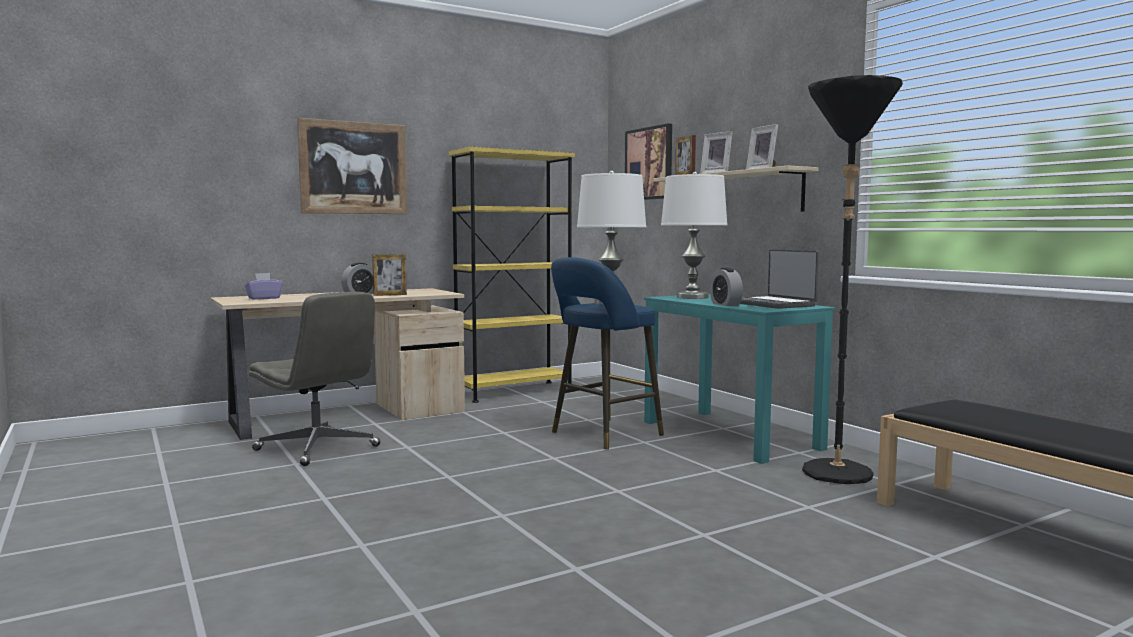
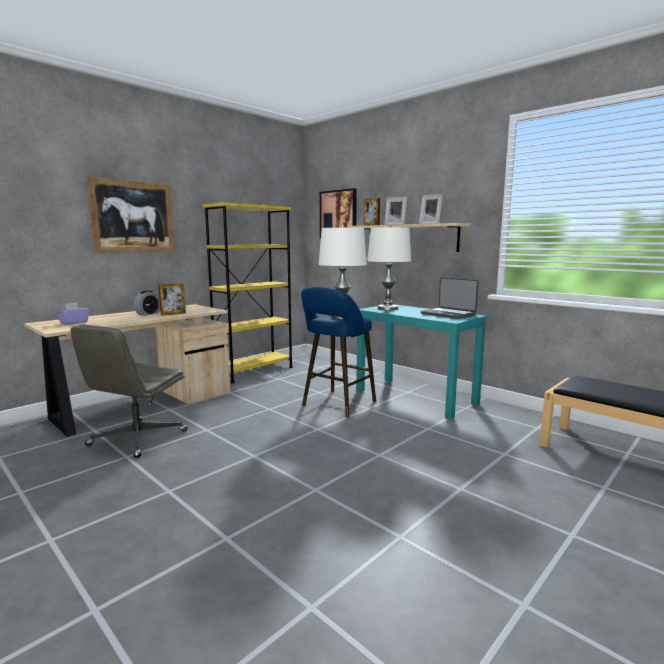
camera: 15 degrees left, 5 degrees up
(318, 448) = (137, 439): grey office chair -> grey office chair turned 90 degrees clockwise
(725, 304) = (419, 316): alarm clock -> none
(837, 478) = (503, 427): black floor lamp -> none

